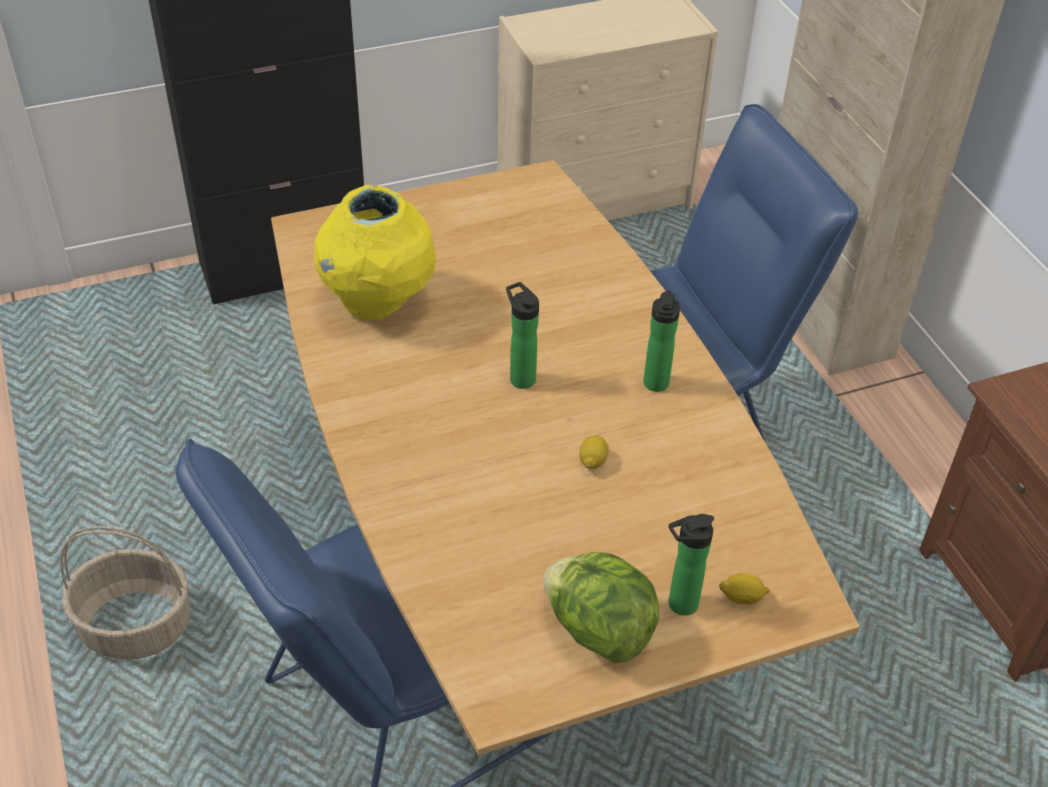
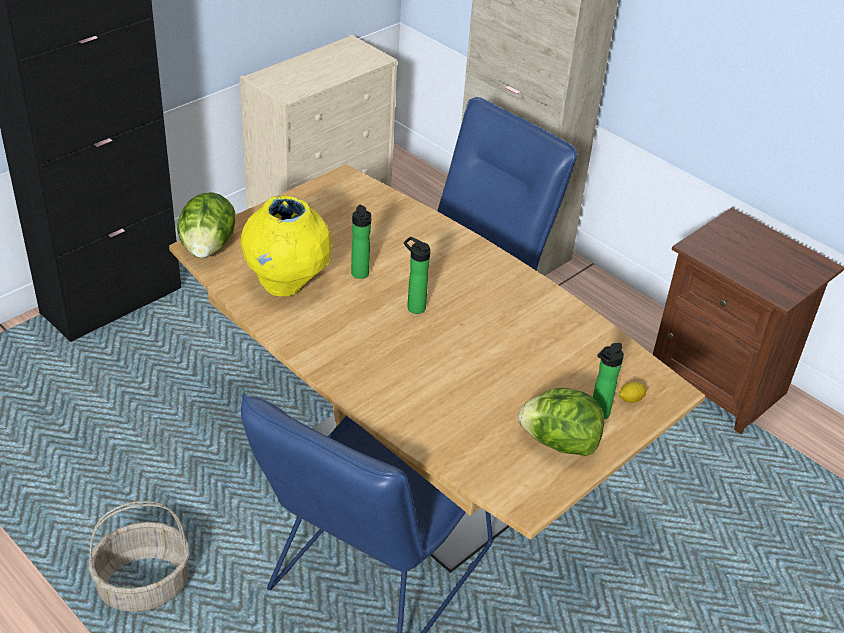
camera: 25 degrees left, 5 degrees down
(313, 232) = (208, 248): none -> lettuce
(592, 461) = (492, 345): lemon -> none
(655, 386) = (503, 290): bottle -> bottle (360, 275)

